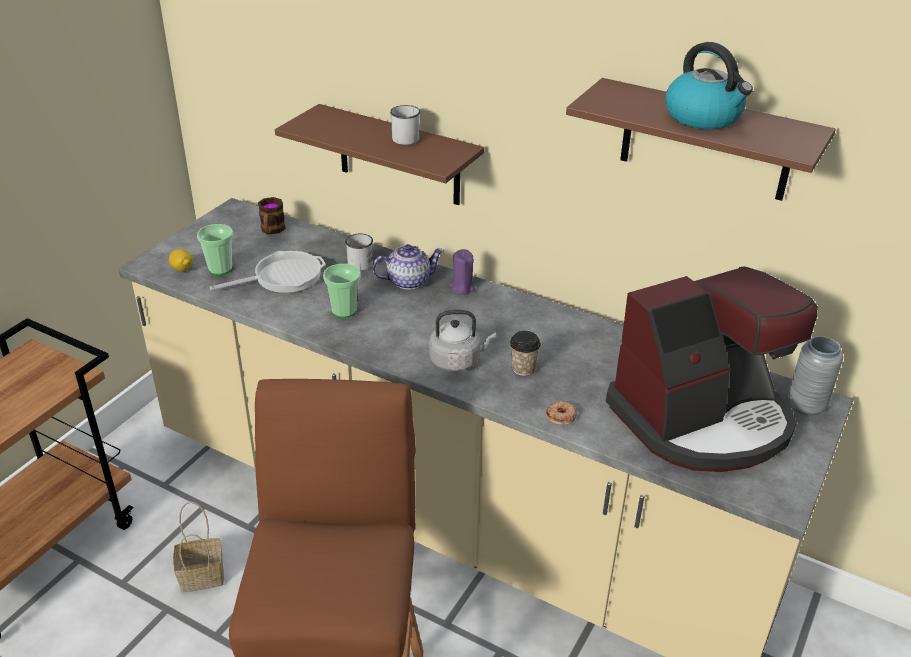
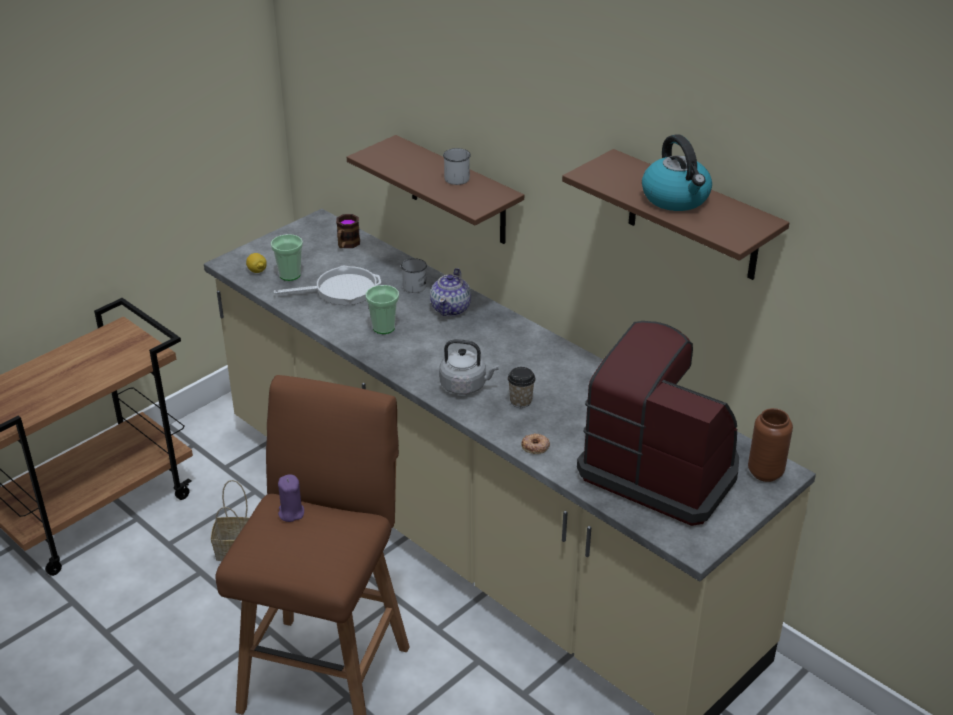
camera: 15 degrees right, 0 degrees up
(408, 281) = (451, 308): teapot -> teapot turned 105 degrees clockwise
(462, 288) = (498, 321): purple candle -> purple candle (291, 512)
(702, 419) = (661, 469): coffee machine -> coffee machine turned 135 degrees counterclockwise
(806, 406) = (765, 472): grey vase -> brown vase

